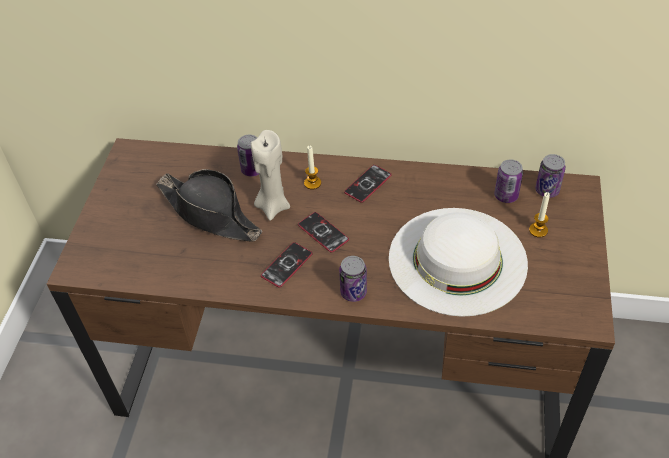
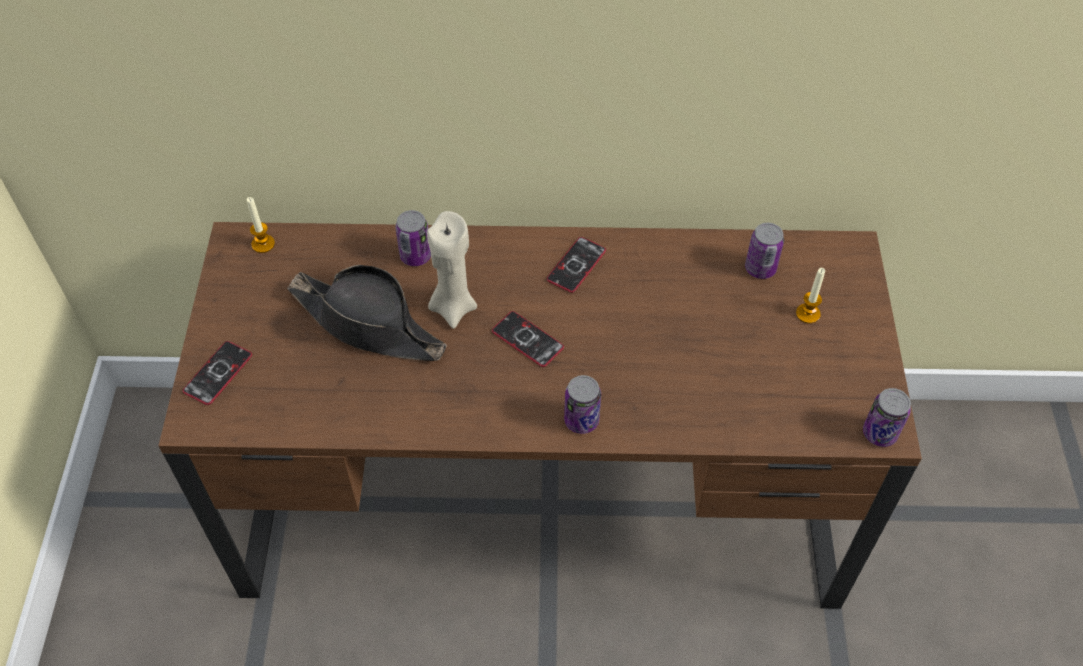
camera: 10 degrees left, 5 degrees up
(287, 265) = (486, 390): phone -> phone (218, 373)
(312, 183) = (501, 269): candle -> candle (263, 244)
(457, 260) = (710, 363): white hat -> none
(547, 190) = (812, 257): can -> can (879, 433)

